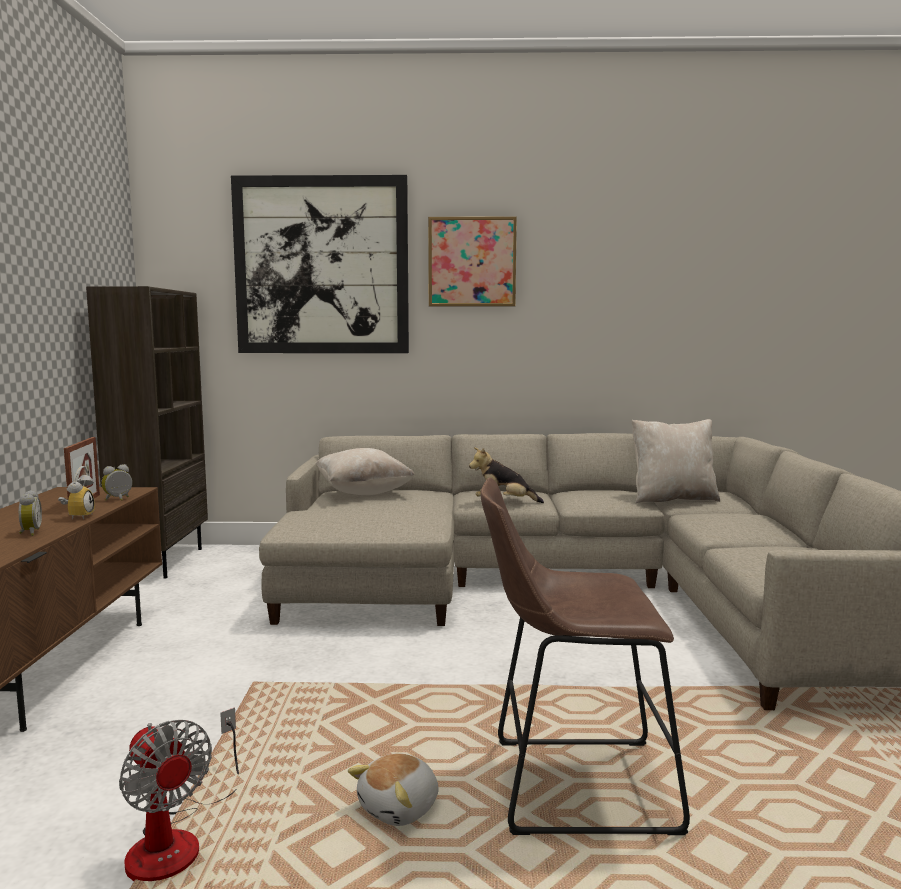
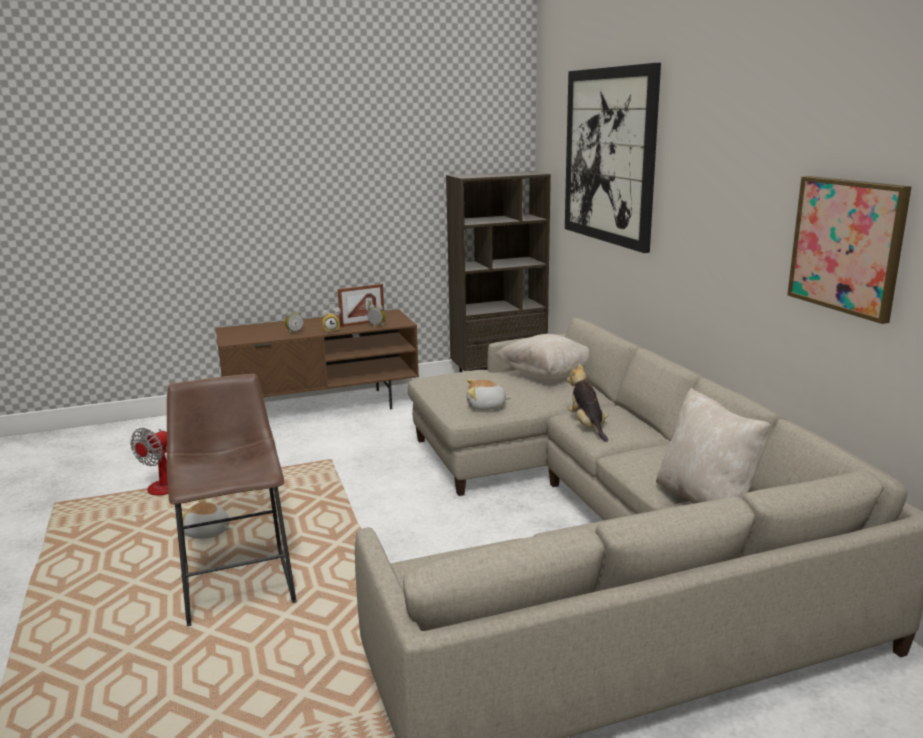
camera: 70 degrees right, 10 degrees up
(415, 520) = (486, 406): none -> plush toy
(472, 262) = (696, 161): picture -> picture (847, 245)

